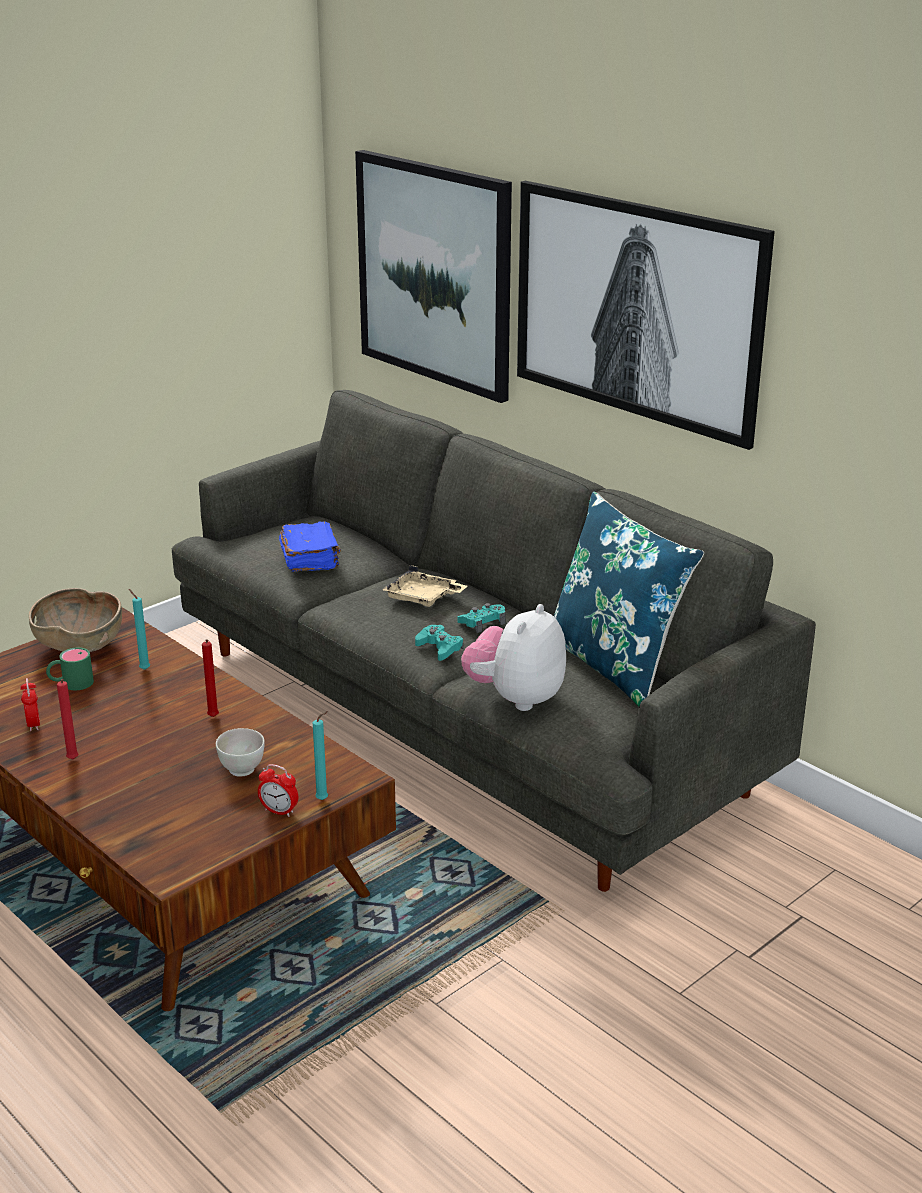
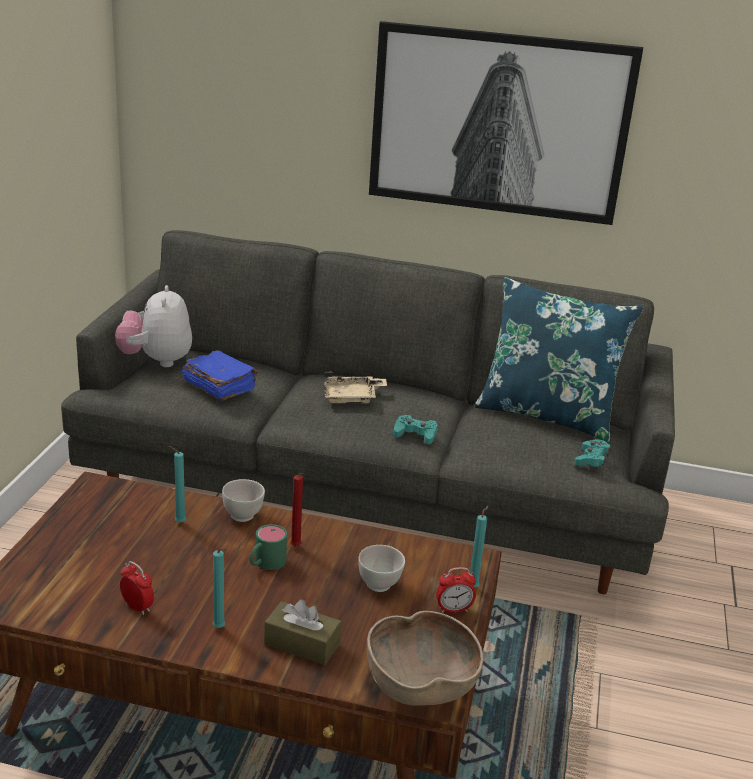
camera: 35 degrees left, 0 degrees up
(71, 684) = (125, 557): green mug -> green mug (265, 564)
(72, 760) = (220, 628): red candle -> turquoise candle
(80, 645) = (88, 517): brown bowl -> brown bowl (420, 685)
(119, 793) = (302, 644): none -> brown tissue box
(202, 679) = (243, 515): none -> white bowl
(434, 273) = (261, 113): picture -> none
(482, 622) = (420, 406): turquoise game controller -> turquoise game controller (591, 459)
(515, 698) = (517, 458): plush toy -> plush toy (156, 361)

